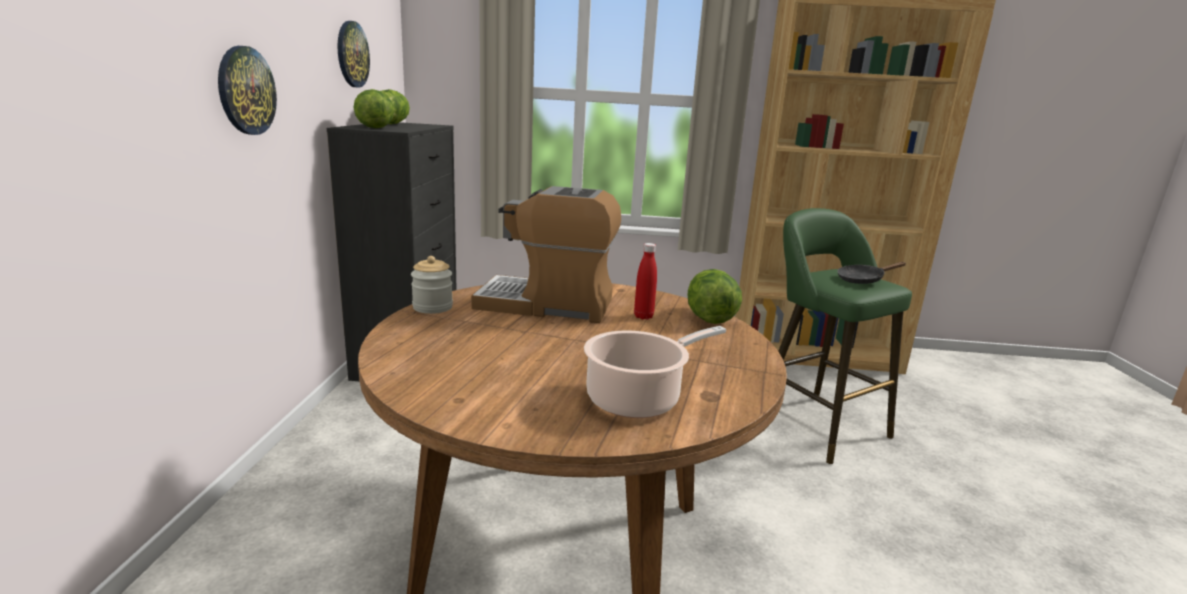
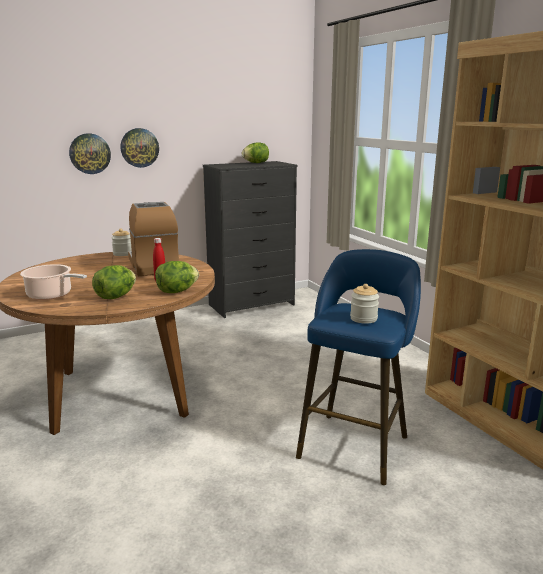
camera: 60 degrees right, 0 degrees up
(352, 54) = (240, 123): wall clock -> wall clock (90, 153)
(374, 128) = (224, 165): lettuce -> lettuce (116, 297)
(815, 424) = (355, 443): green stool -> blue stool
(863, 280) = (363, 318): black frying pan -> jar

